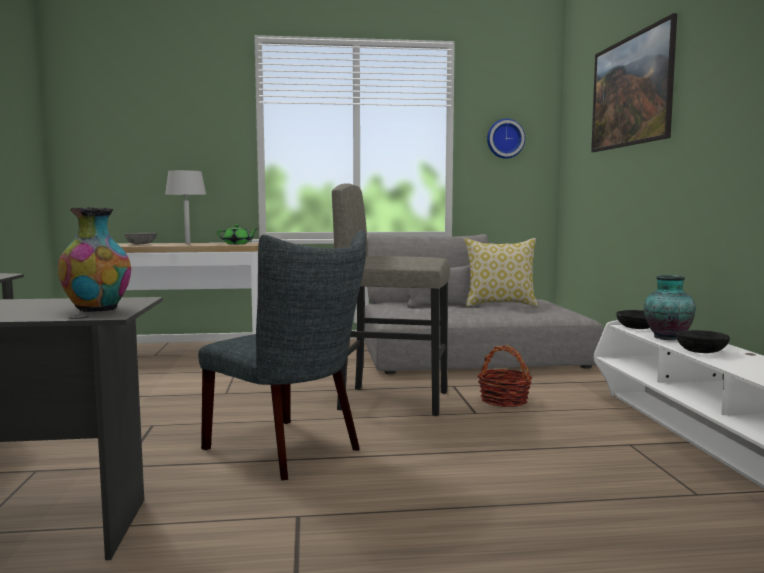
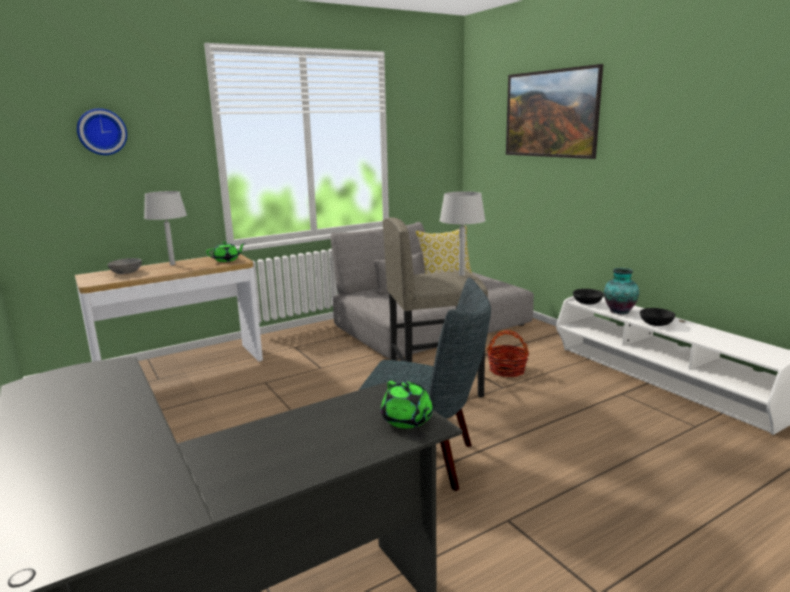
camera: 25 degrees left, 10 degrees up
(97, 310) = (407, 420): vase -> green teapot
(426, 257) = (461, 274): none -> grey table lamp
(505, 139) = (424, 138): wall clock -> wall clock (102, 132)

